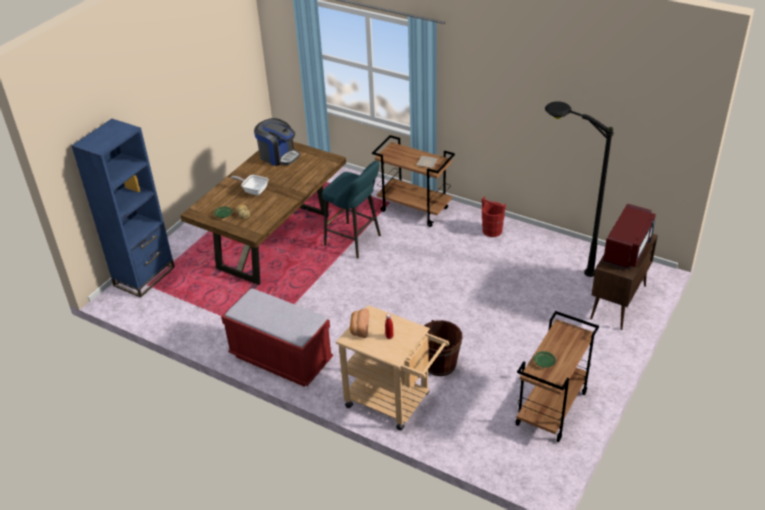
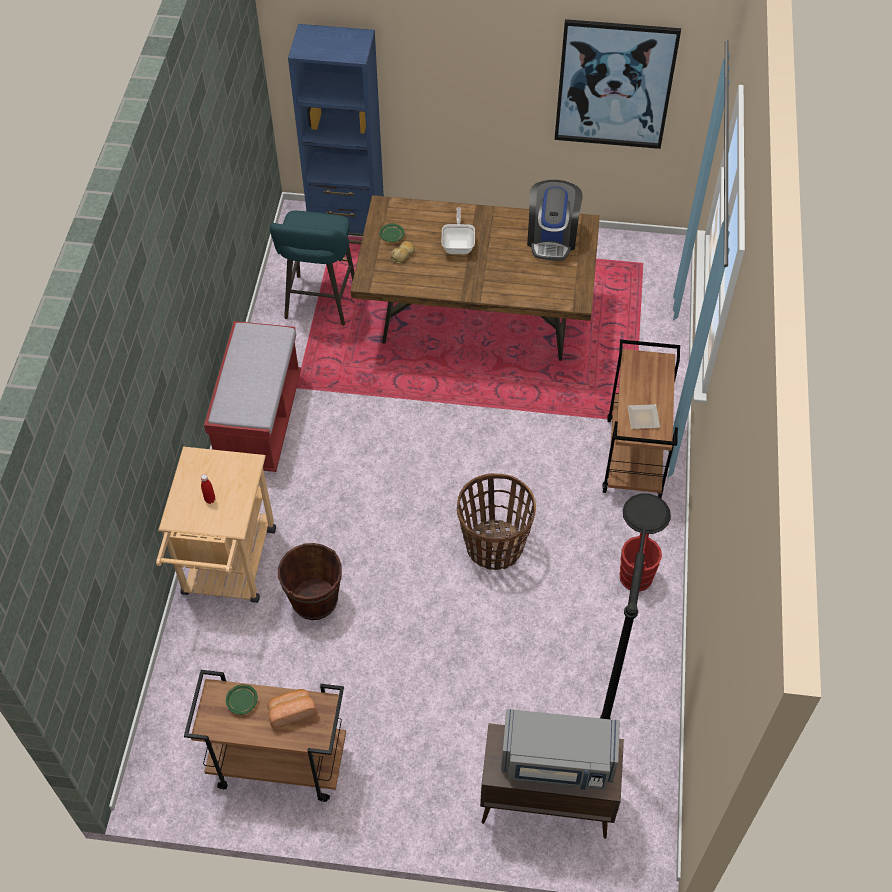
camera: 65 degrees right, 15 degrees up
(222, 72) = (614, 85): none -> picture
(355, 241) = (522, 413): turquoise stool -> turquoise stool (319, 304)
(359, 328) = (214, 462): bread -> bread (291, 711)
(443, 277) = (494, 546): none -> basket
(628, 249) = (557, 761): red microwave -> grey microwave

